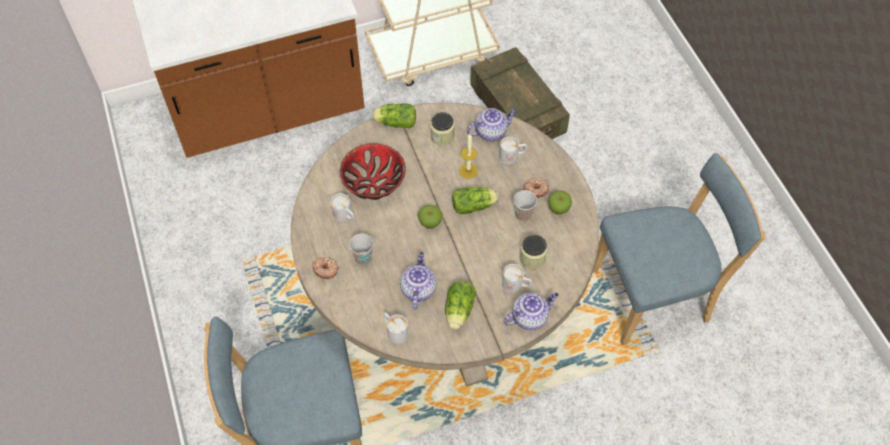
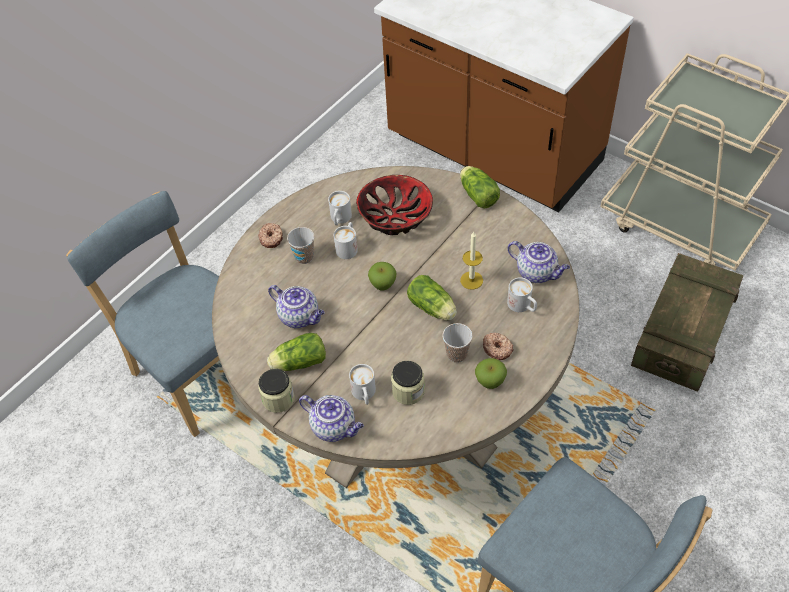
camera: 60 degrees right, 5 degrees down
(394, 331) = (241, 324): white mug -> white mug (348, 247)
(418, 289) = (300, 316): teapot -> teapot turned 60 degrees clockwise
(442, 136) = (495, 237): jar -> jar (278, 399)

